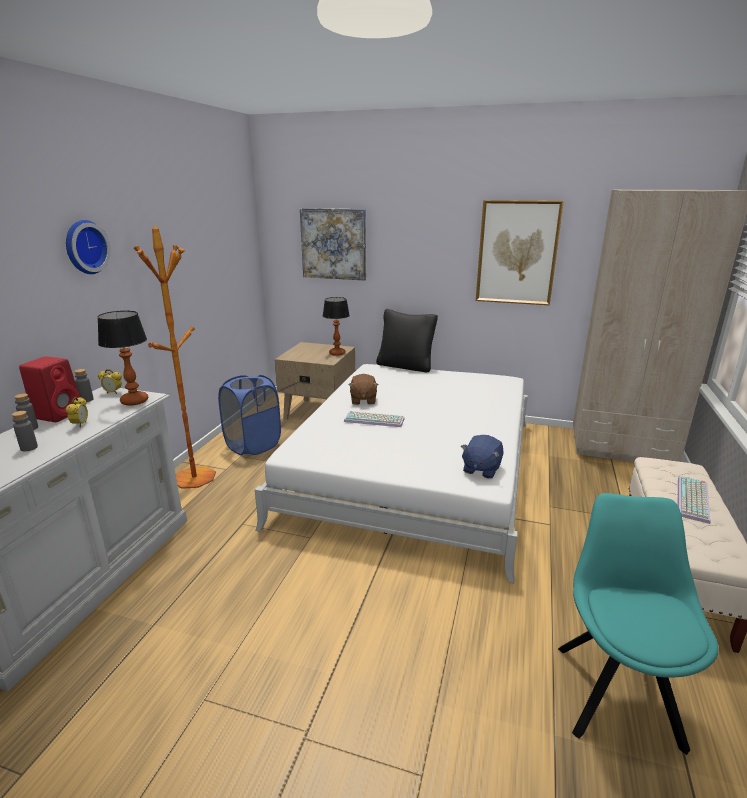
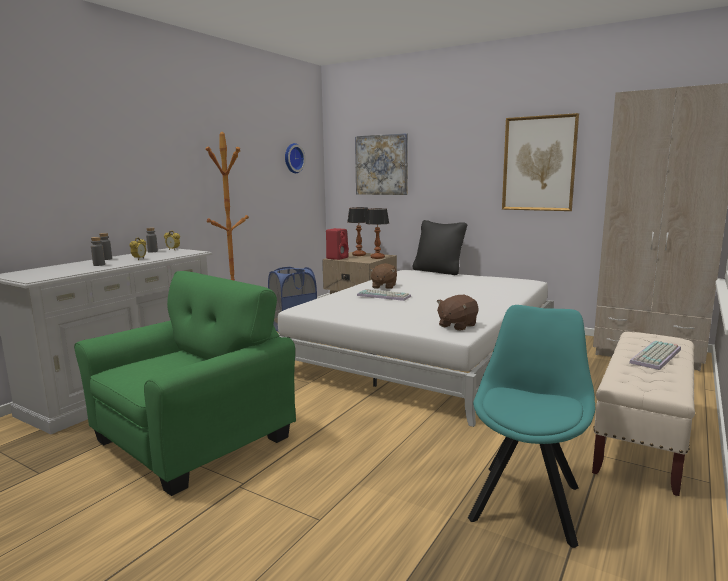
camera: 15 degrees right, 10 degrees down
(59, 414) = (129, 255): red speaker -> red speaker (337, 258)
(84, 247) = (169, 143): wall clock -> wall clock (292, 158)
(135, 401) = (184, 253): table lamp -> table lamp (359, 255)
(211, 663) = (193, 439): none -> green armchair
(481, 469) = (457, 325): blue plush toy -> brown plush toy

